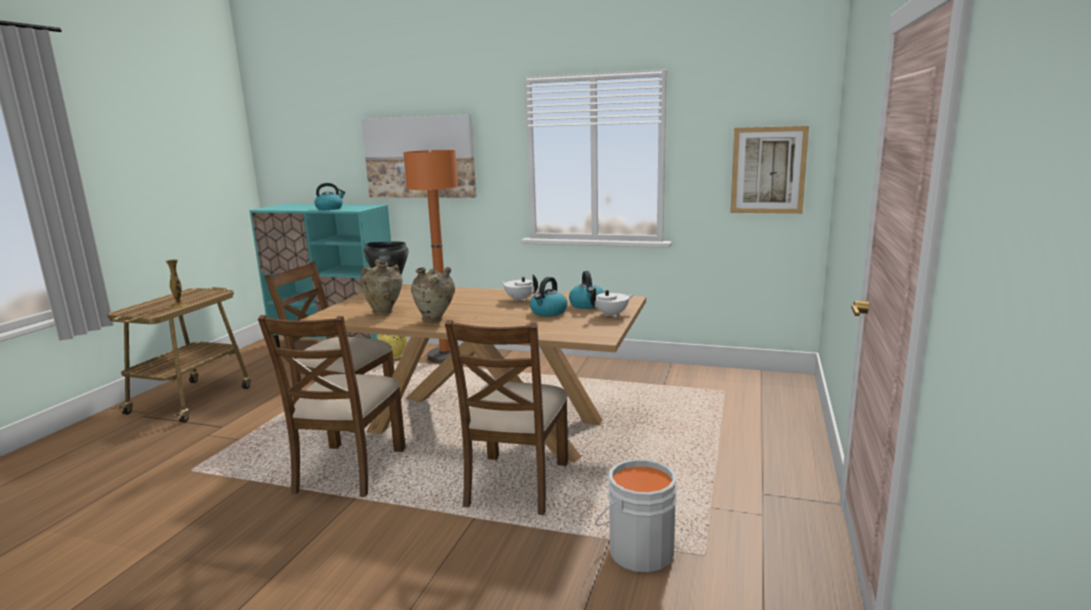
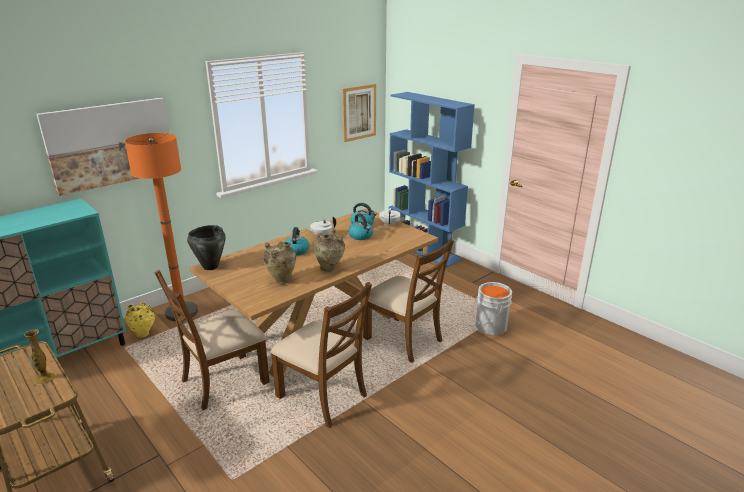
camera: 60 degrees left, 10 degrees up
(330, 208) = (41, 220): kettle -> kettle (296, 250)
(794, 423) = (424, 249): none -> blue bookcase

